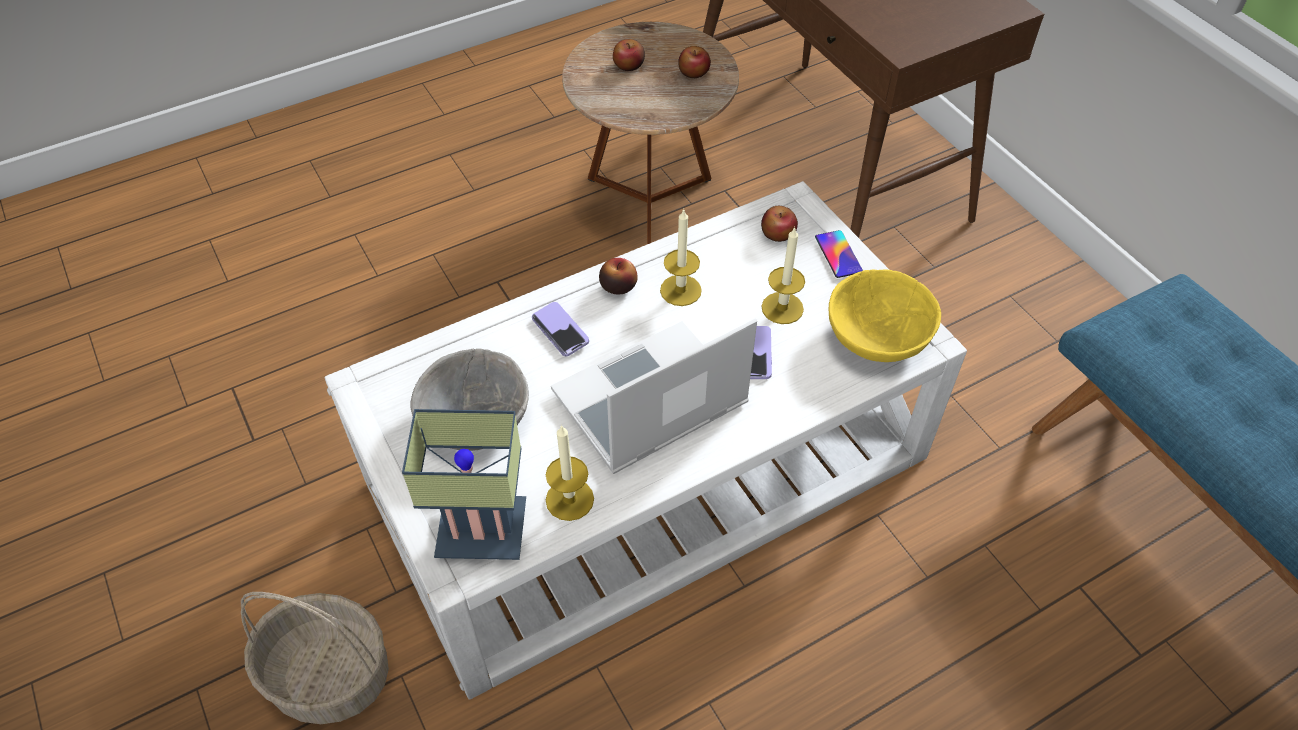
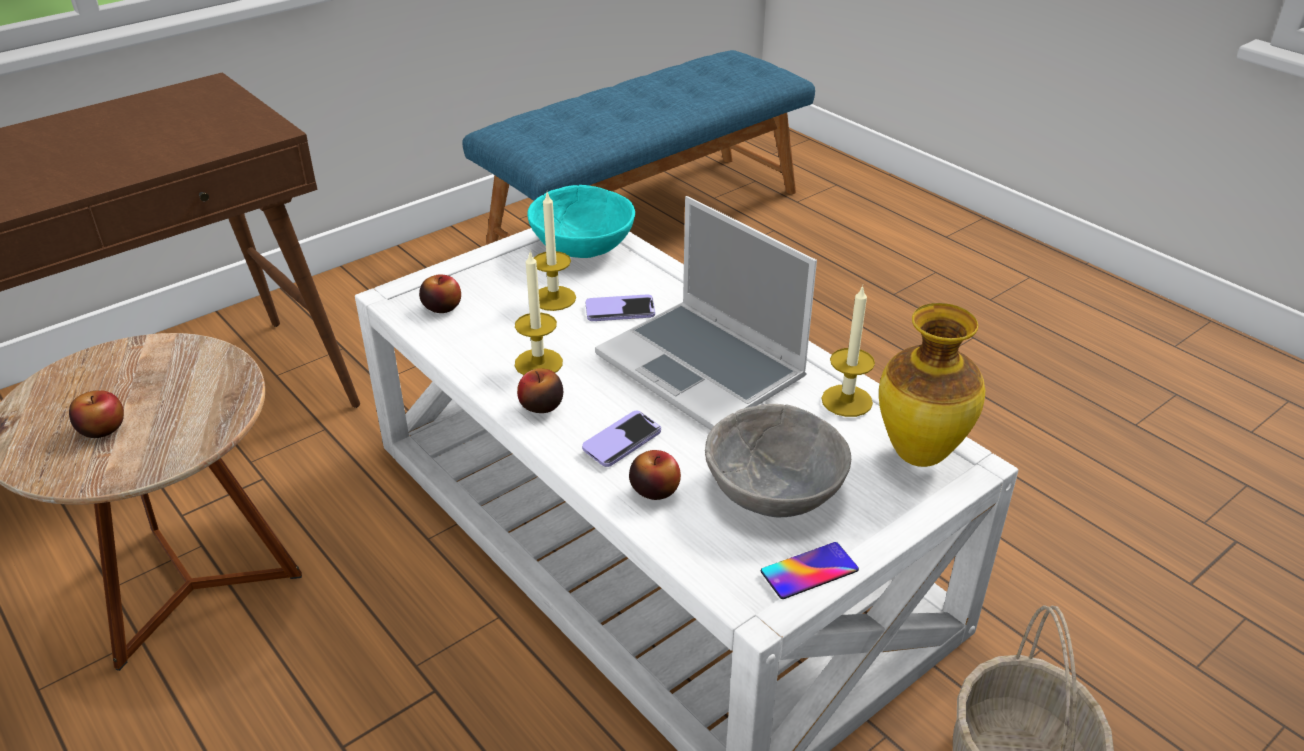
camera: 100 degrees left, 15 degrees down
(478, 535) = (921, 455): table lamp -> vase
(694, 72) = (140, 368): apple -> apple (654, 489)
(838, 254) = (474, 268): phone -> phone (809, 571)
(878, 336) = (583, 245): yellow bowl -> turquoise bowl

